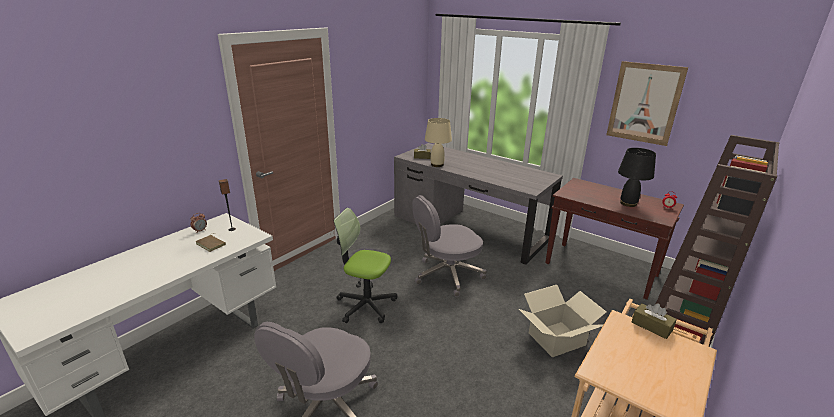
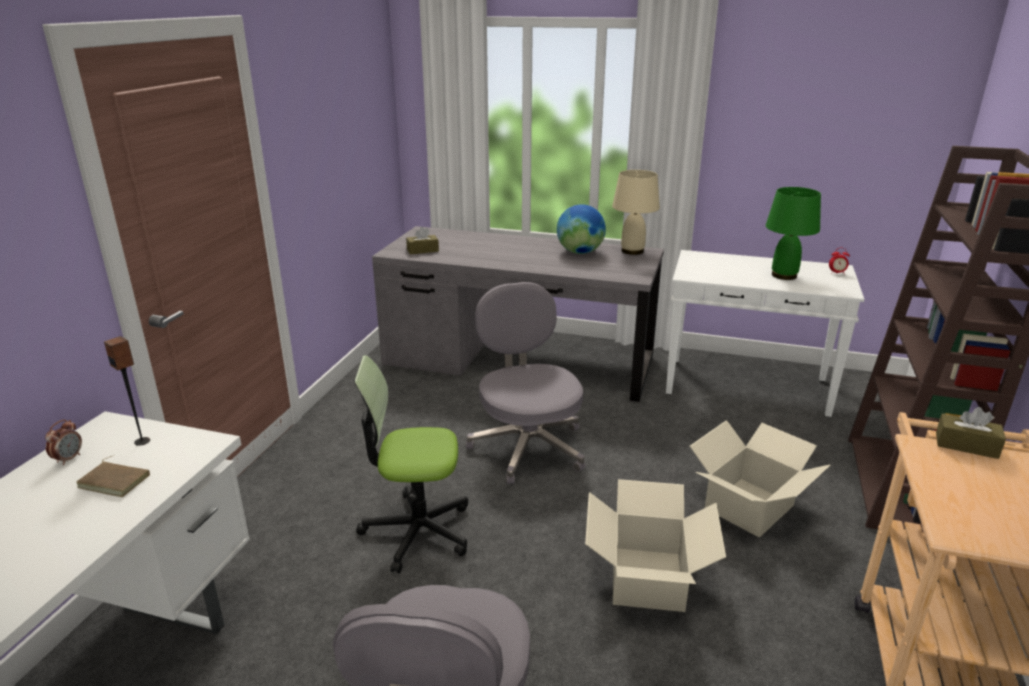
camera: 20 degrees left, 0 degrees up
(436, 165) = (457, 260): beige table lamp -> beige table lamp (632, 251)
(447, 275) = (527, 446): grey office chair -> grey office chair turned 120 degrees clockwise
(471, 361) = (646, 578): none -> cardboard box
(509, 170) = (580, 252): none -> globe
(601, 270) = (748, 387): brown console table -> white console table
(628, 203) = (784, 275): black table lamp -> green table lamp
(644, 103) = (776, 119): picture -> none

